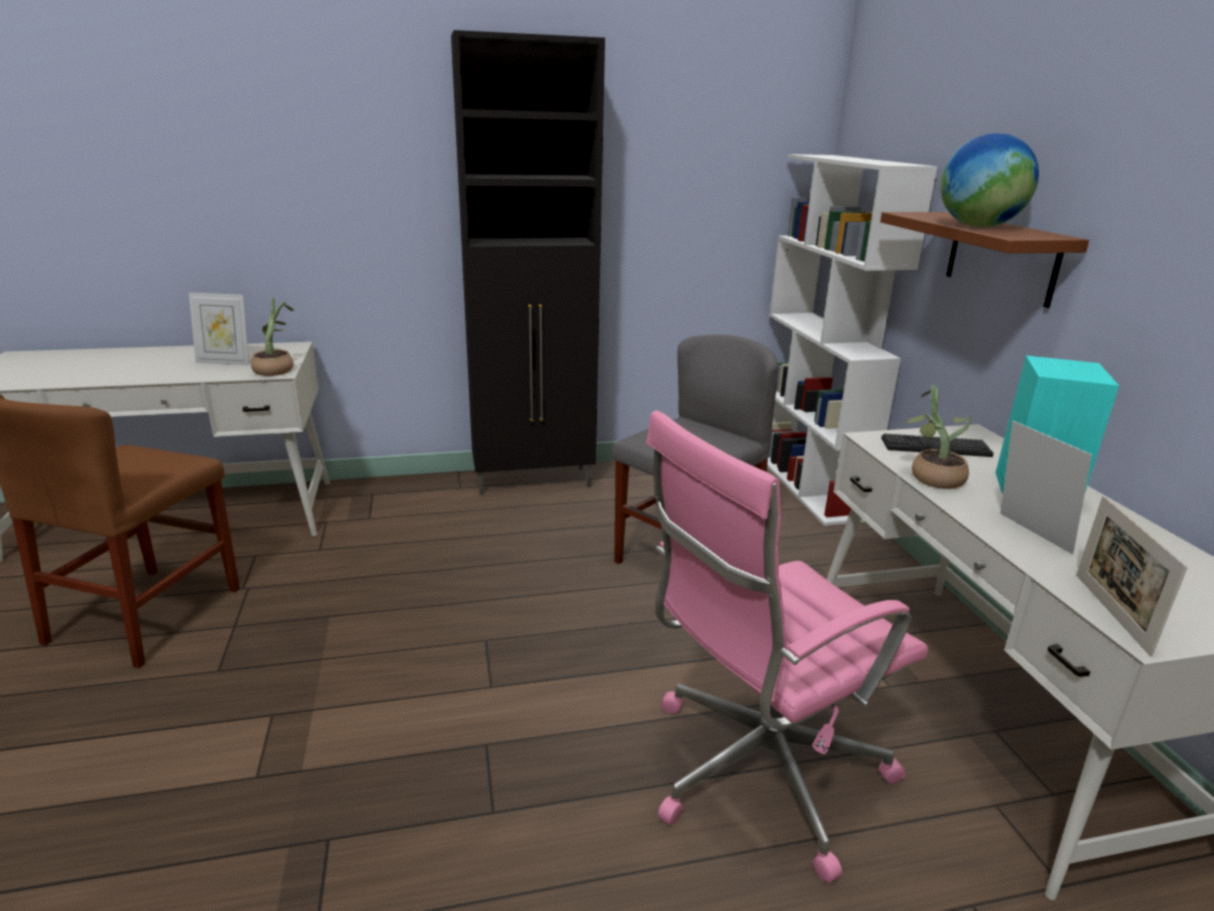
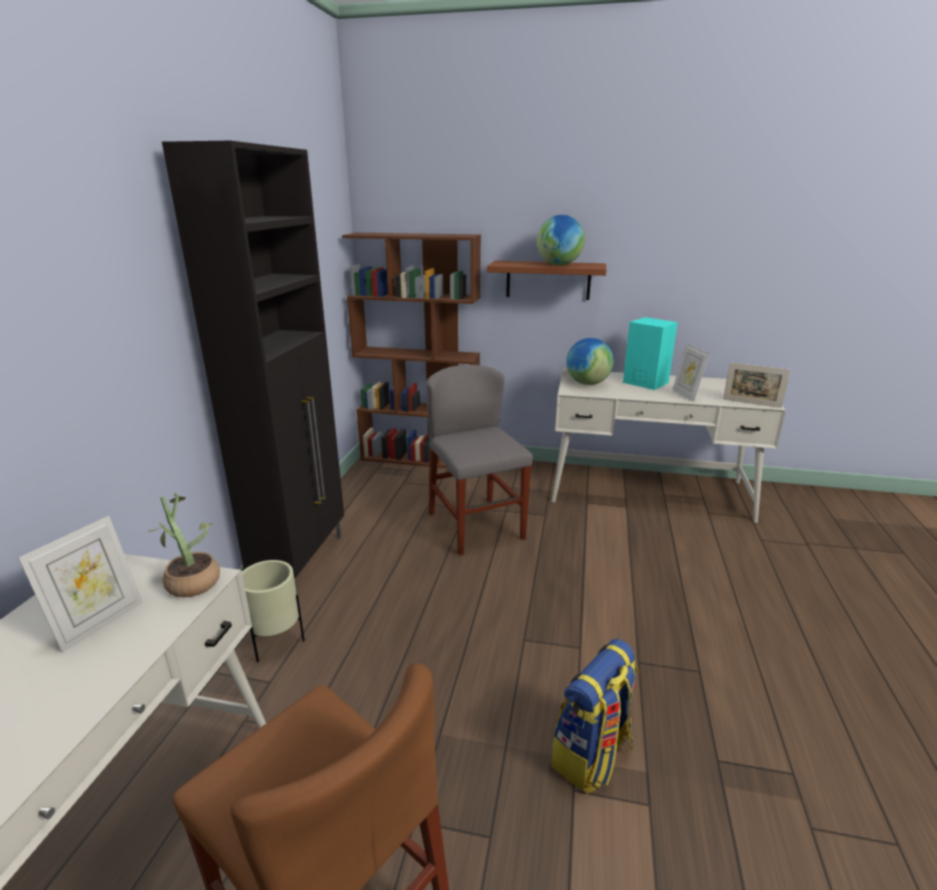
camera: 65 degrees left, 0 degrees up
(318, 722) = (592, 755): none -> backpack
(415, 506) = (277, 643): none -> beige planter
(758, 771) = (679, 565): pink office chair -> none
(807, 484) = (421, 458): white bookcase -> brown bookcase
(930, 477) = (623, 394): potted plant -> none
(935, 447) = (587, 383): keyboard -> globe
(1028, 534) = (686, 395): picture frame -> picture frame turned 105 degrees counterclockwise

